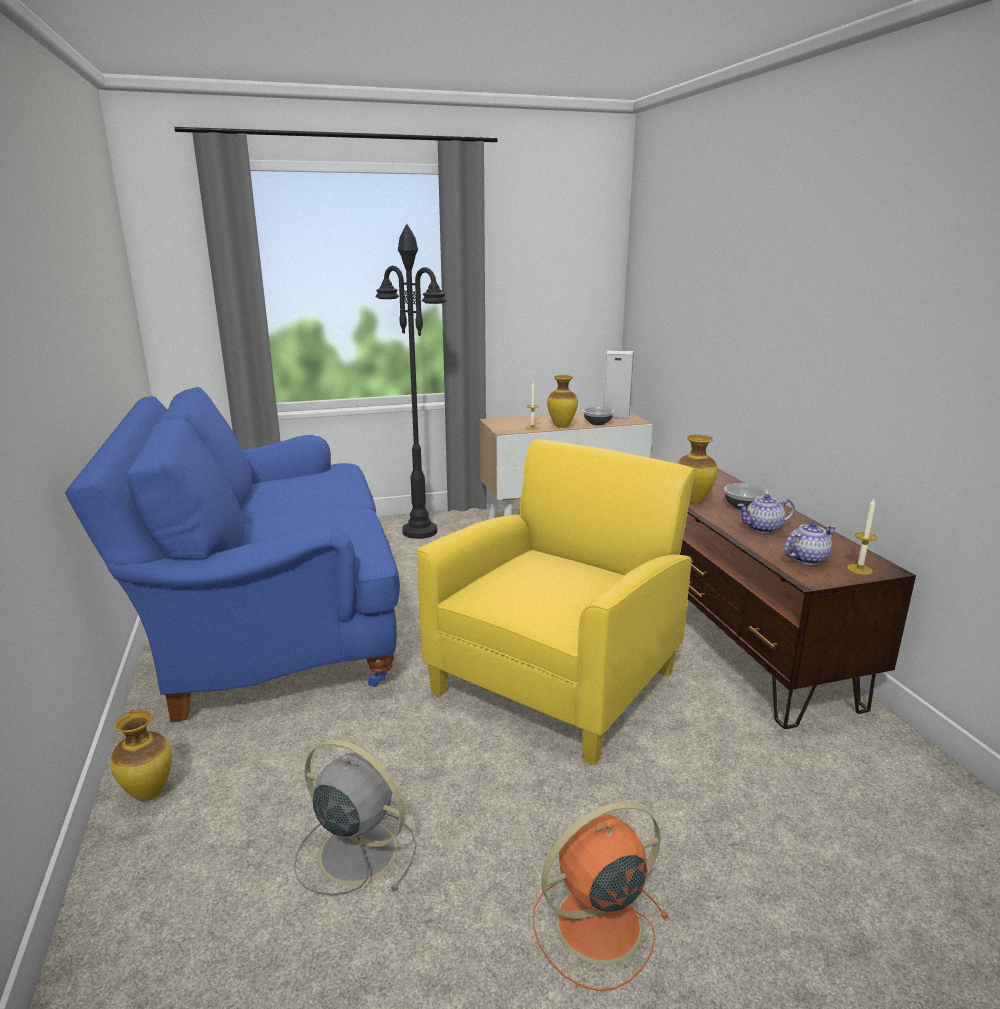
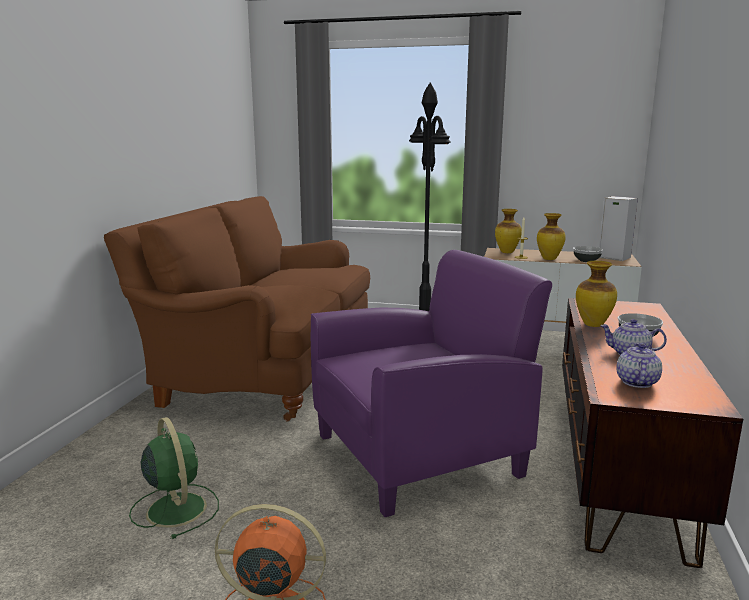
camera: 30 degrees right, 5 degrees down
(150, 794) = (108, 440): vase -> vase (507, 252)
(271, 625) = (264, 369): blue sofa -> brown sofa
(355, 851) = (175, 508): grey fan -> green fan
(557, 680) = (420, 454): yellow armchair -> purple armchair
(806, 558) = (636, 382): teapot -> teapot turned 75 degrees counterclockwise
(859, 569) = (681, 400): candle -> none

